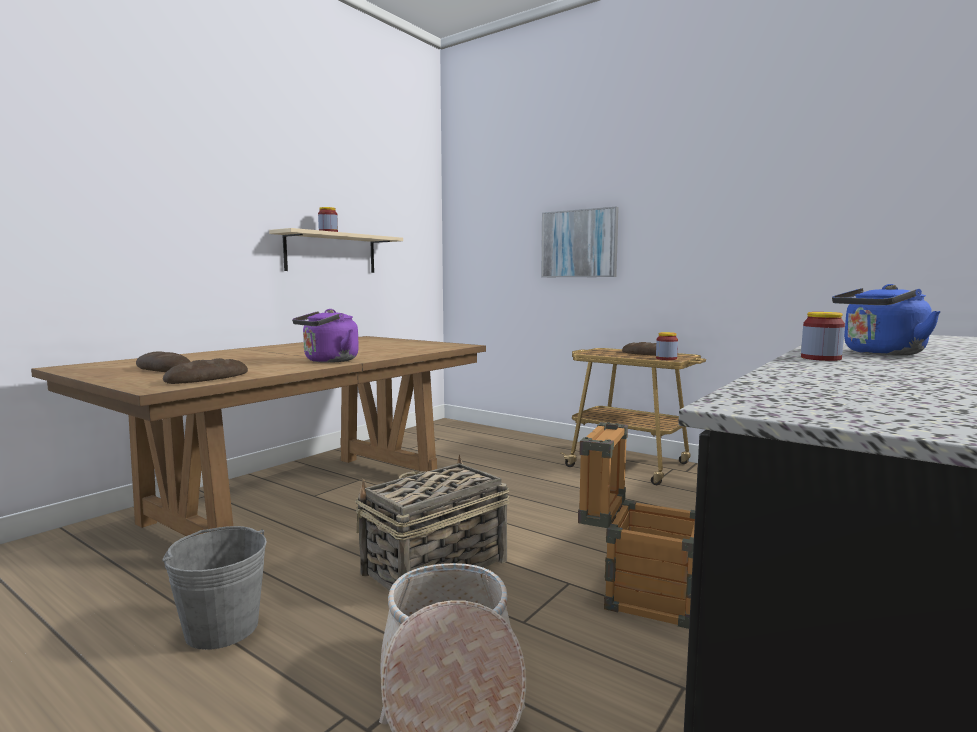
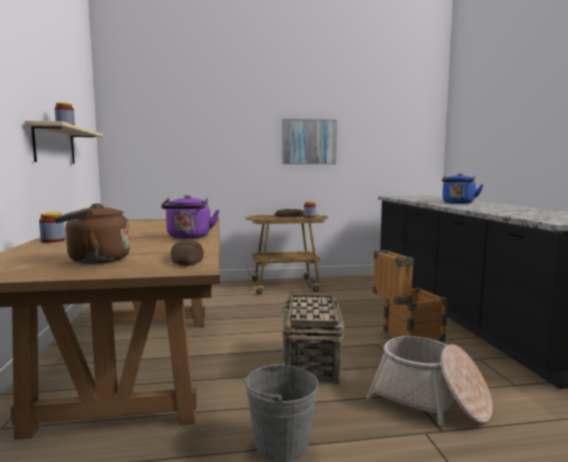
camera: 45 degrees left, 0 degrees up
(163, 369) = (95, 260): bread -> brown kettle
(579, 244) = (228, 145): picture -> picture (309, 142)
(821, 358) = (460, 206): jar -> jar (53, 240)

